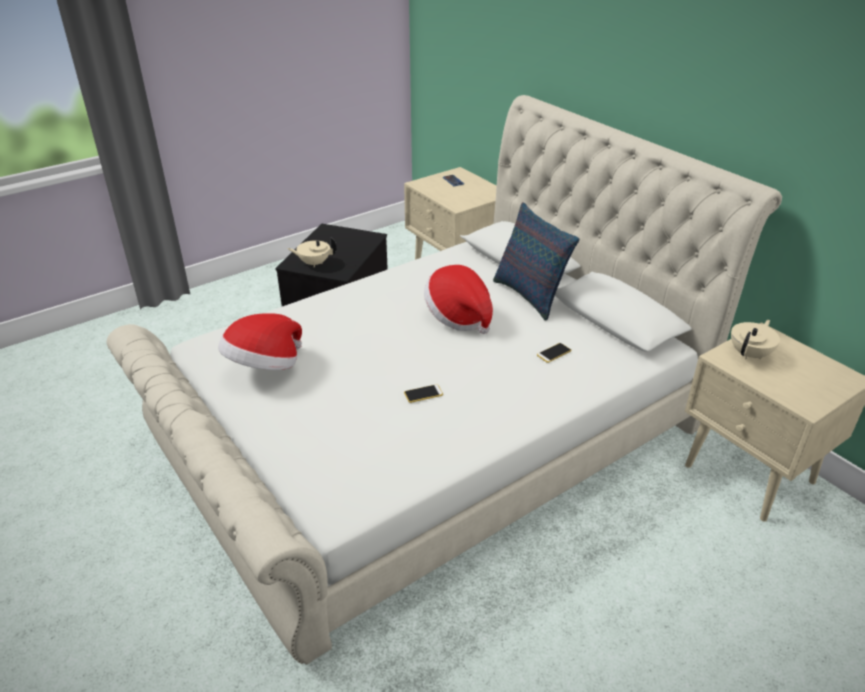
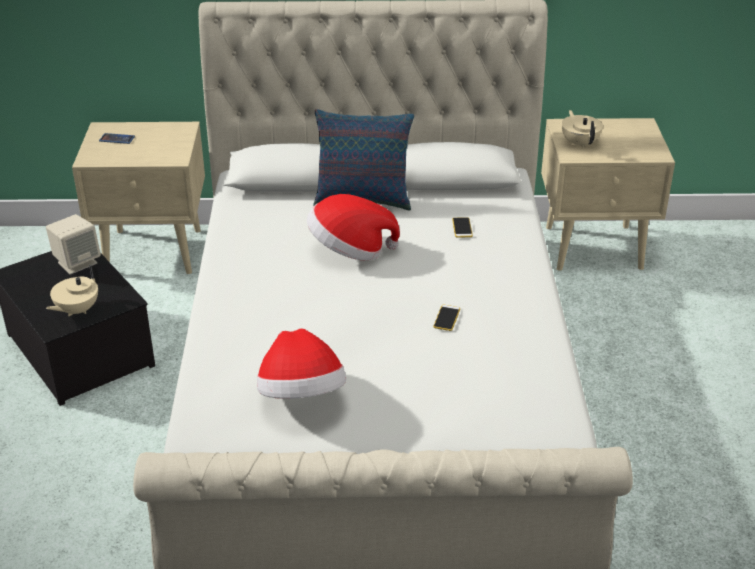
camera: 55 degrees left, 0 degrees up
(359, 242) = (77, 262): none -> beige speaker

